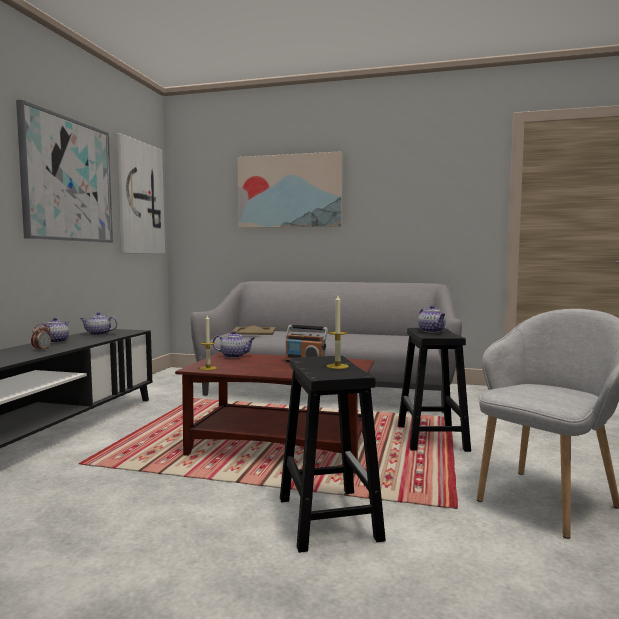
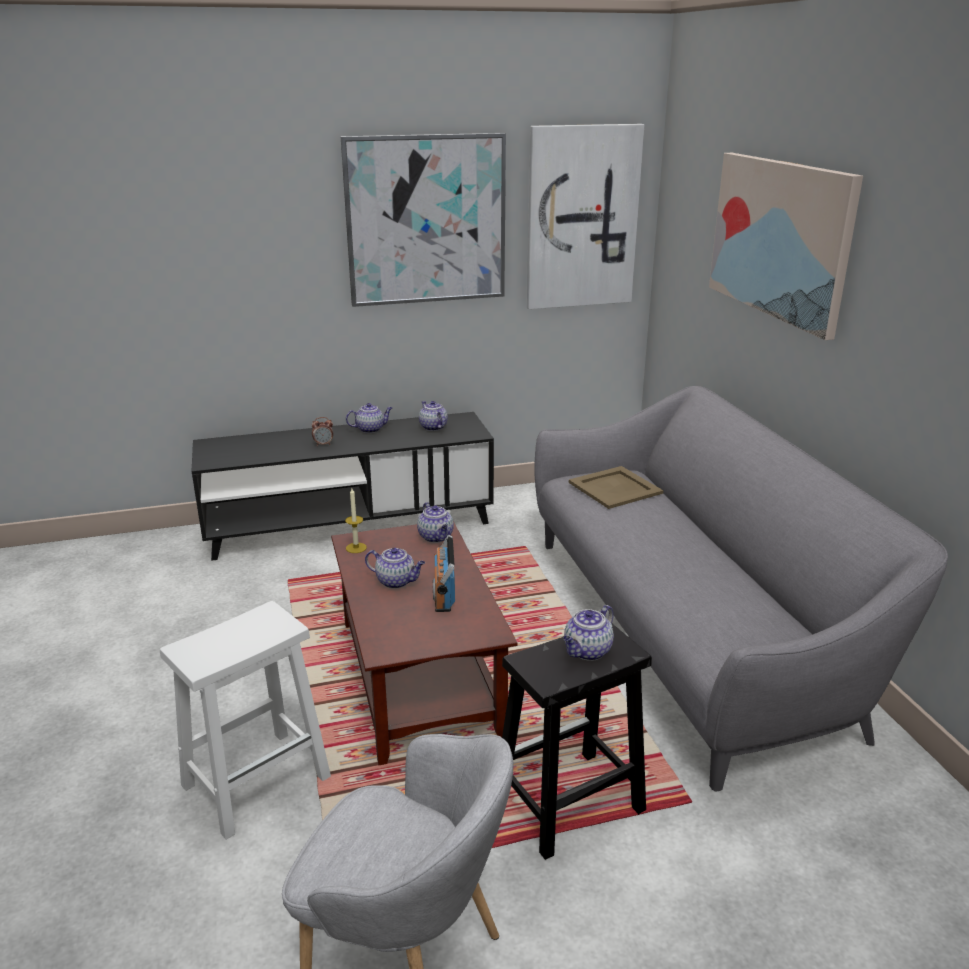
camera: 60 degrees right, 20 degrees up
(271, 367) = (396, 581): none -> teapot
(327, 517) = (258, 780): black stool -> white stool
(337, 366) = (241, 643): candle -> none

